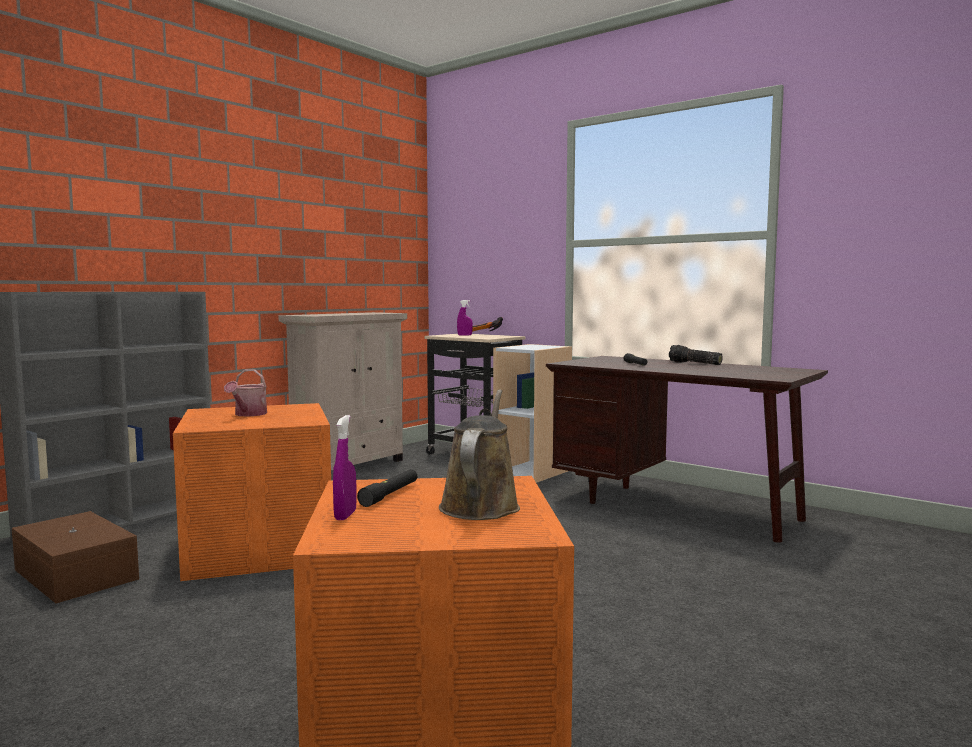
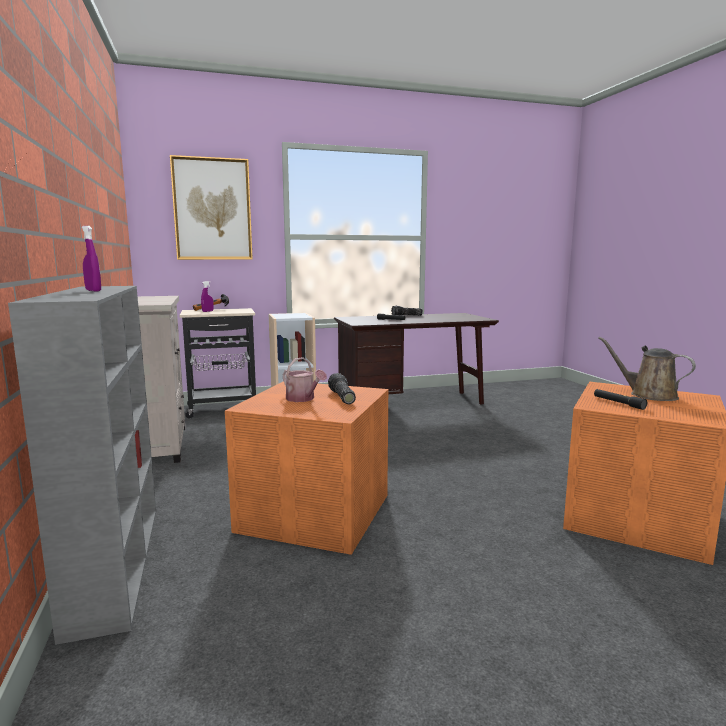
camera: 55 degrees left, 5 degrees up
(74, 575) = (267, 606): brown storage box -> none
(269, 420) = (341, 397): none -> flashlight
(345, 515) = (660, 414): purple spray bottle -> purple spray bottle (93, 291)
(495, 216) = (212, 209): none -> picture

